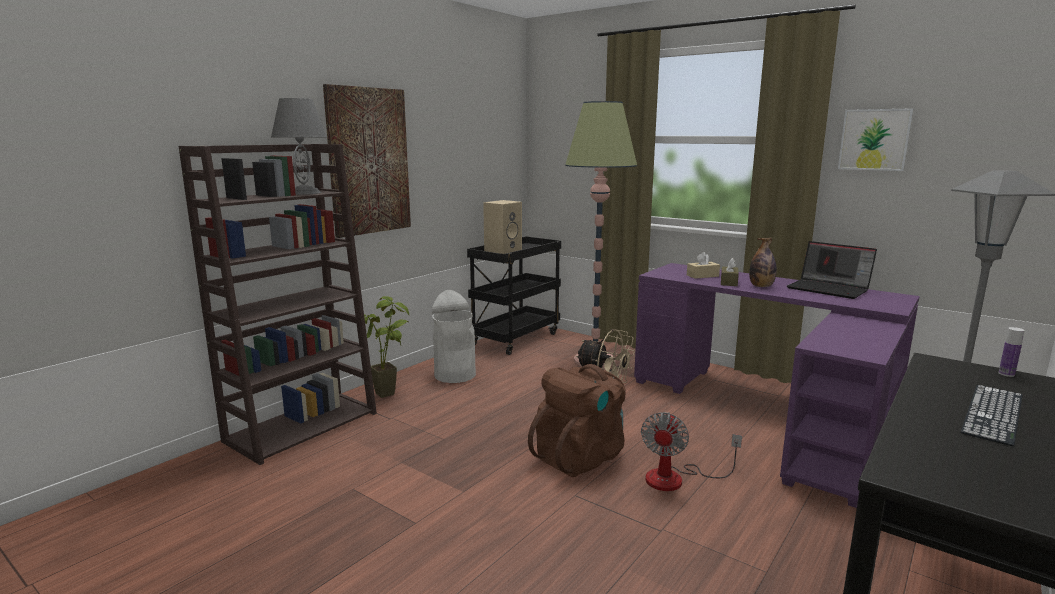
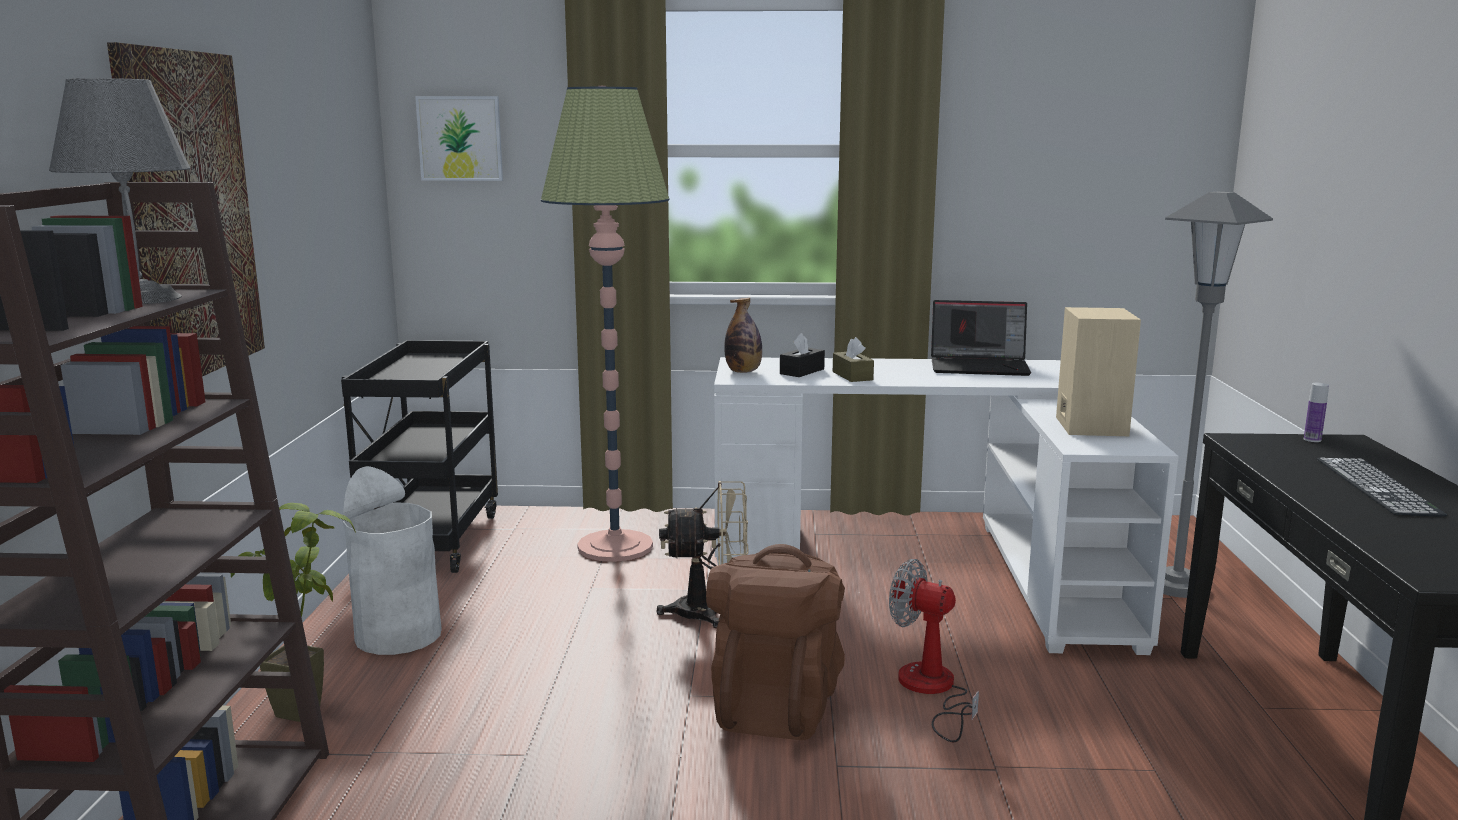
camera: 35 degrees left, 0 degrees up
(503, 252) = (402, 377): beige speaker -> beige speaker (1089, 426)
(676, 478) = (932, 691): fan -> fan turned 135 degrees clockwise
(702, 276) = (802, 371): beige tissue box -> black tissue box
(761, 286) = (901, 376): bottle -> bottle (743, 372)
(775, 414) = (941, 562): purple desk -> white desk
(874, 139) = (995, 150): picture -> picture (460, 138)

